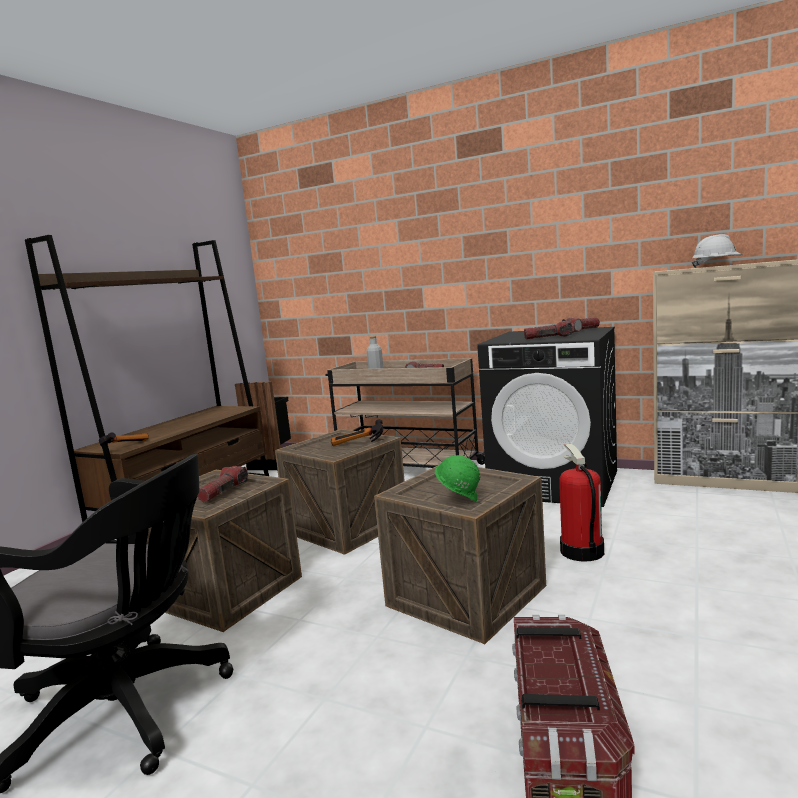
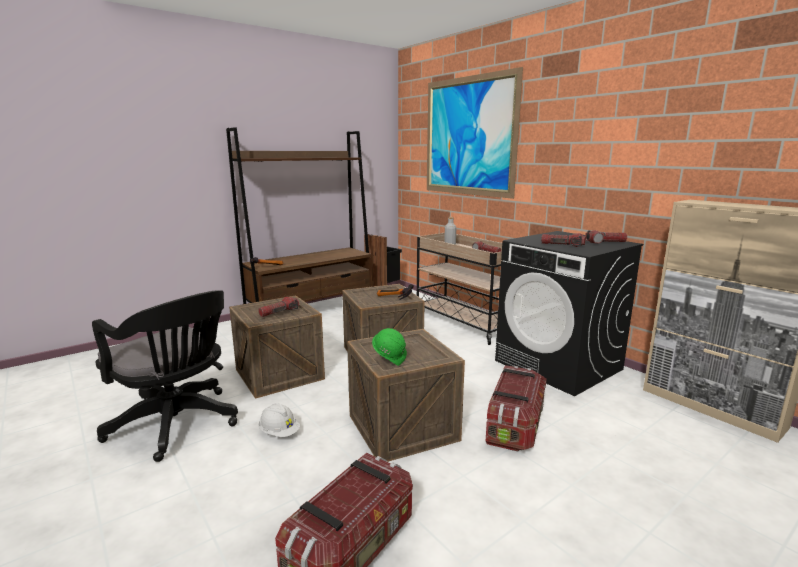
camera: 25 degrees right, 5 degrees up
(366, 237) = (468, 136): none -> picture
(581, 551) = (515, 425): fire extinguisher -> storage box
(716, 266) = (744, 204): white hard hat -> white hard hat (279, 433)

